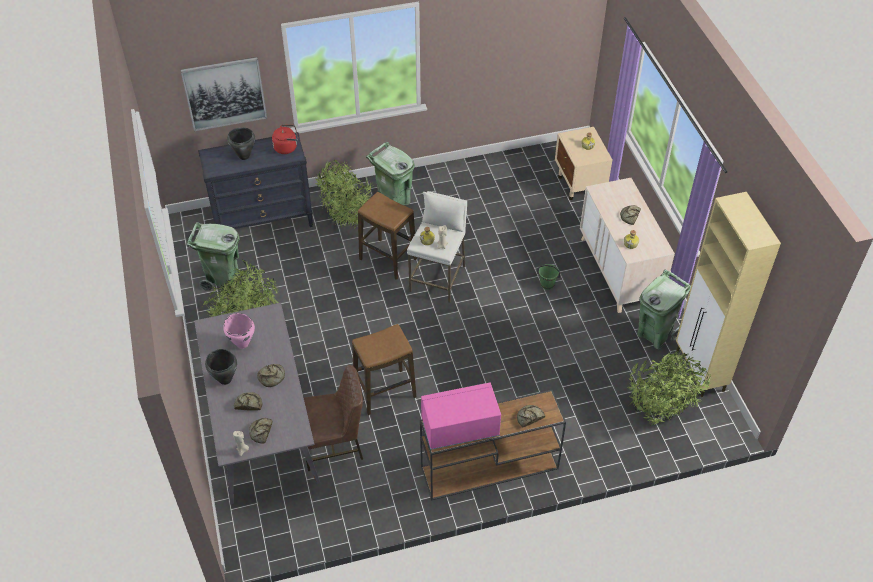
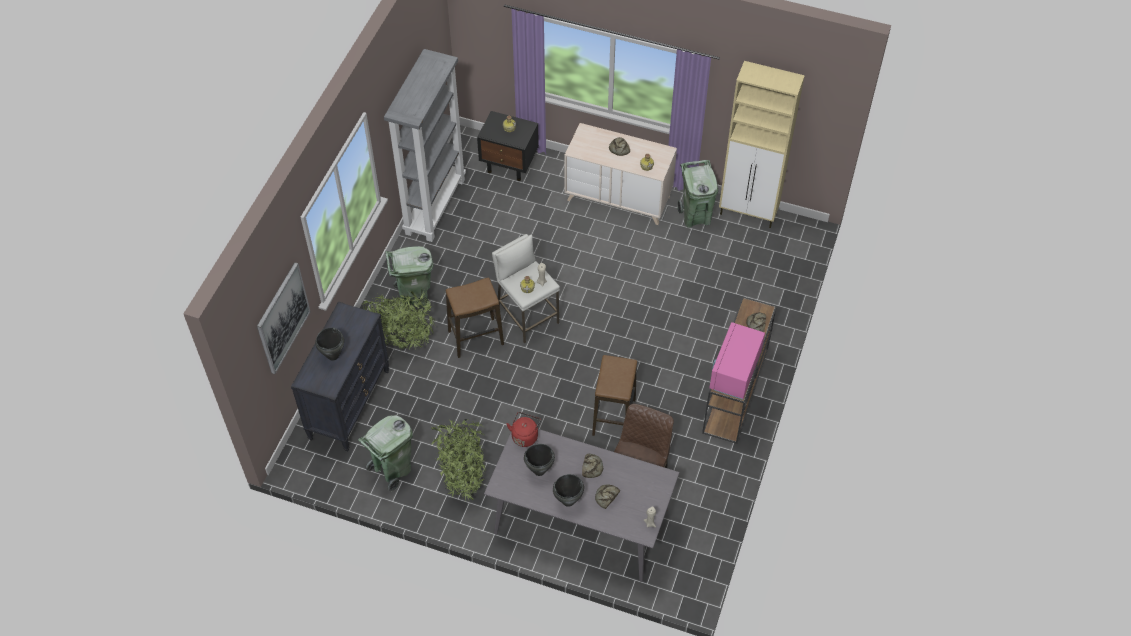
camera: 55 degrees left, 5 degrees up
(242, 343) = (539, 470): pink cooking pot -> black cooking pot
(261, 432) = (641, 501): bread -> none
(287, 147) = (351, 319): red kettle -> red kettle (525, 435)
(493, 165) = (435, 205): none -> grey bookcase
(547, 284) = (594, 250): green bucket -> none
(579, 185) = (510, 165): beige nightstand -> black nightstand
(660, 411) = (764, 258): potted plant -> none

